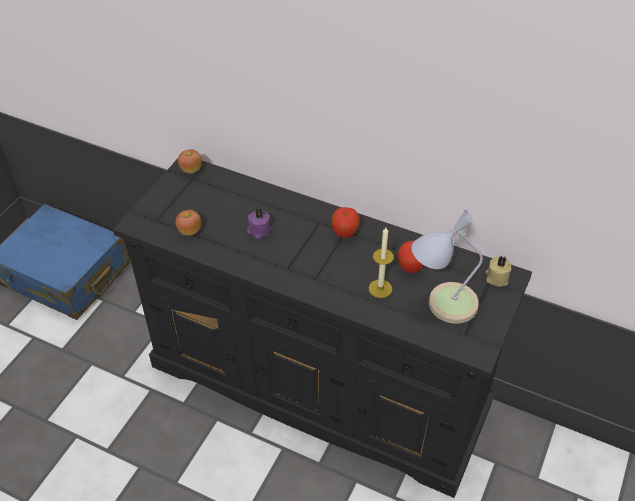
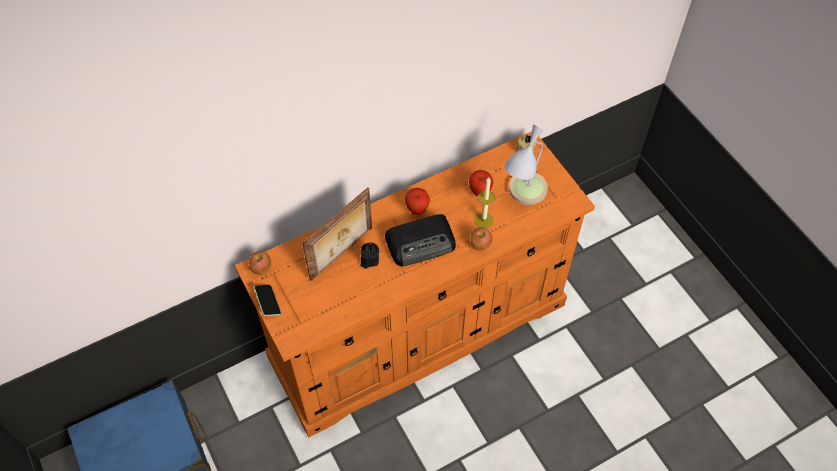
camera: 55 degrees left, 10 degrees up
(160, 191) = (268, 302): none -> phone
(189, 231) = (331, 305): apple -> apple (480, 245)
(249, 210) = (342, 254): none -> picture frame
(258, 230) = (369, 260): purple candle -> black candle
(310, 256) = (421, 243): none -> radio
(320, 386) = (419, 329): black dresser -> orange dresser

